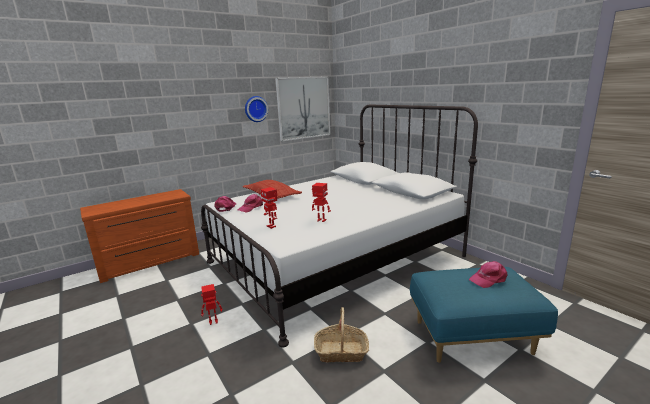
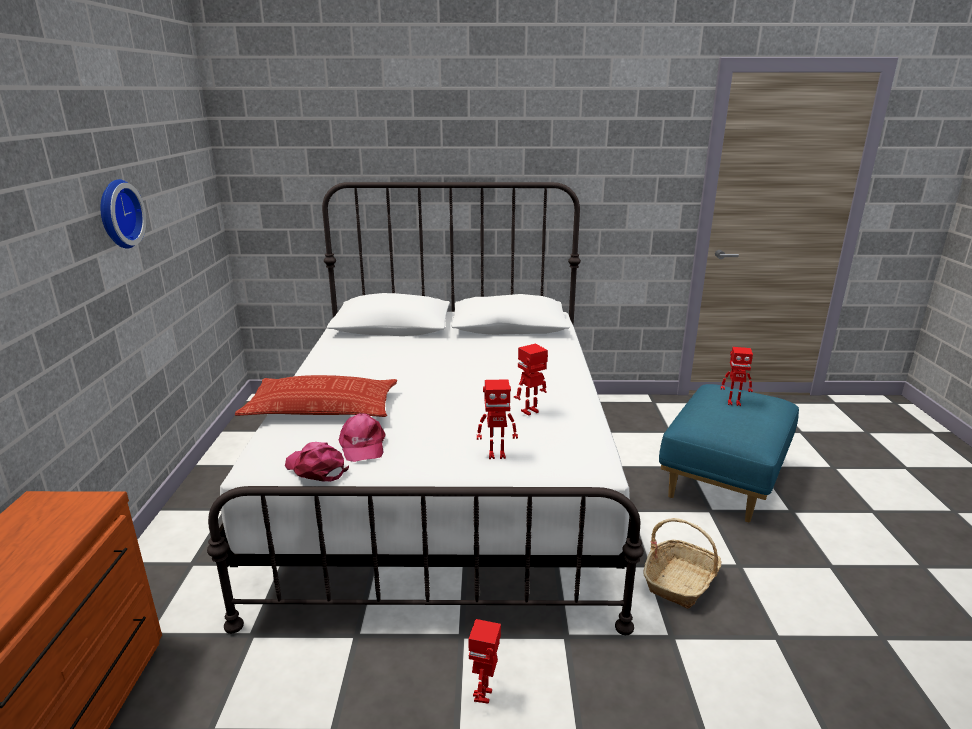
camera: 55 degrees left, 5 degrees up
(303, 108) = (184, 198): picture -> none
(488, 279) = (733, 403): pink cap -> toy robot

